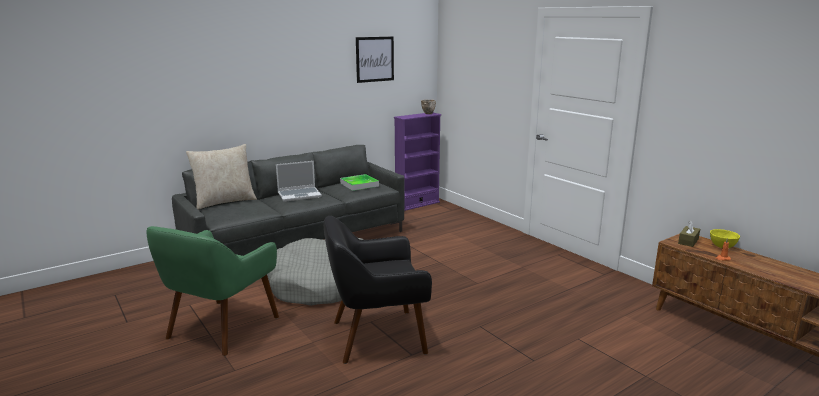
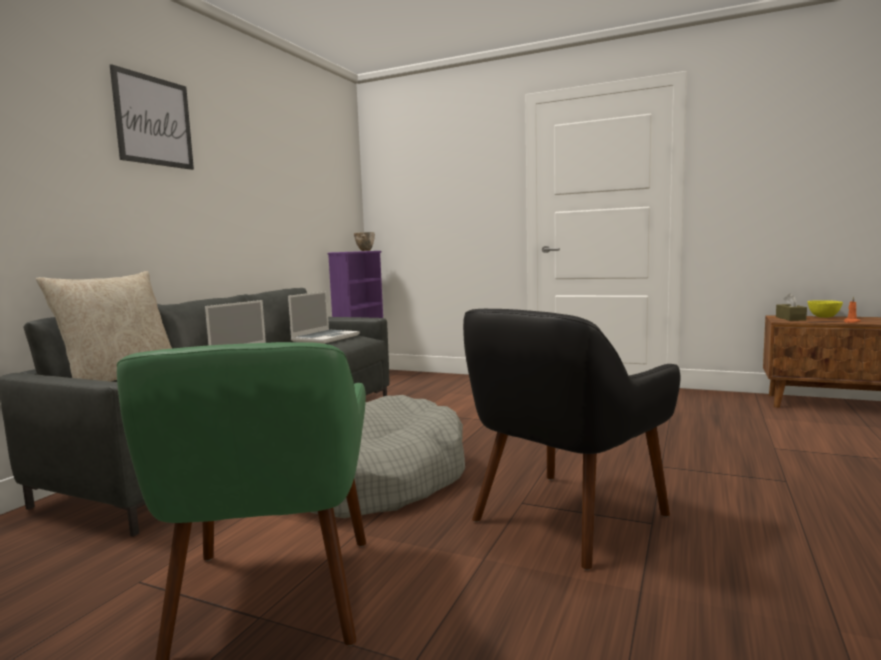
camera: 30 degrees left, 10 degrees down
(359, 184) = (325, 338): tray -> laptop
(375, 59) = (301, 168): picture -> picture (153, 121)

